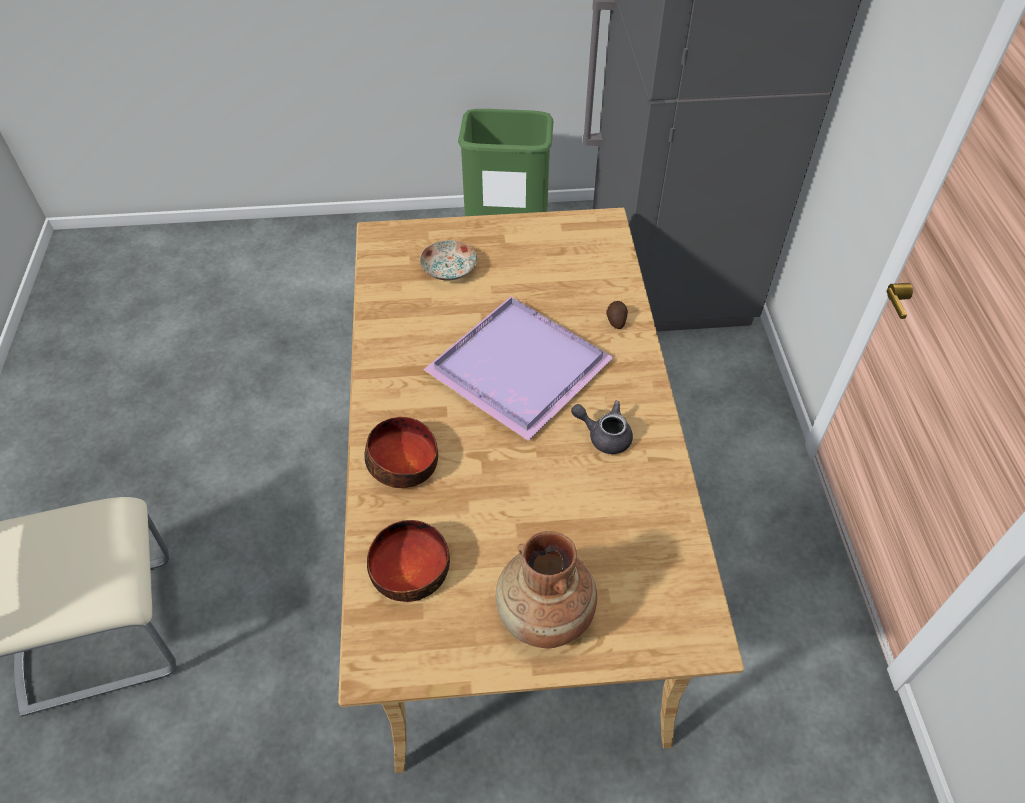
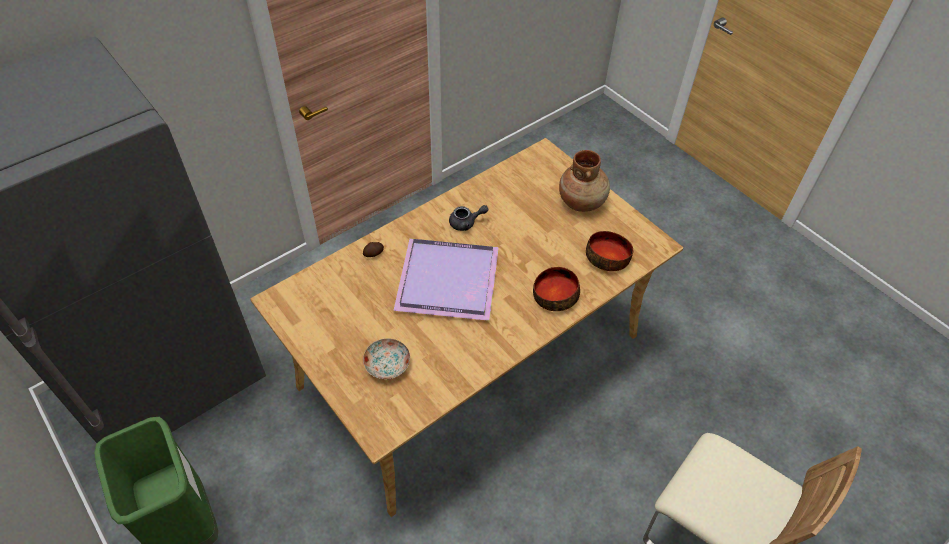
camera: 125 degrees left, 0 degrees up
(604, 435) = (466, 223): grey teapot -> grey teapot turned 90 degrees counterclockwise

